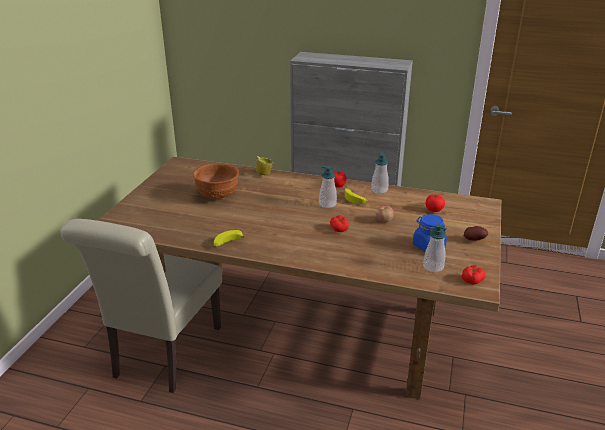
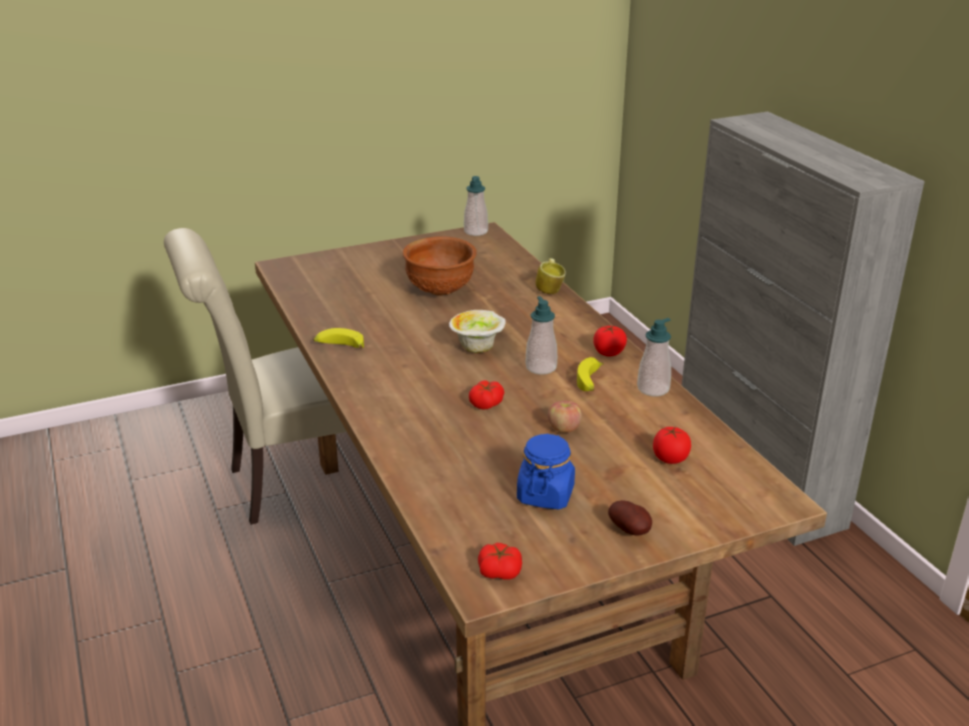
camera: 50 degrees right, 0 degrees up
(288, 211) = (477, 349): none -> bowl
(433, 267) = (490, 521): soap dispenser -> soap dispenser (476, 231)

